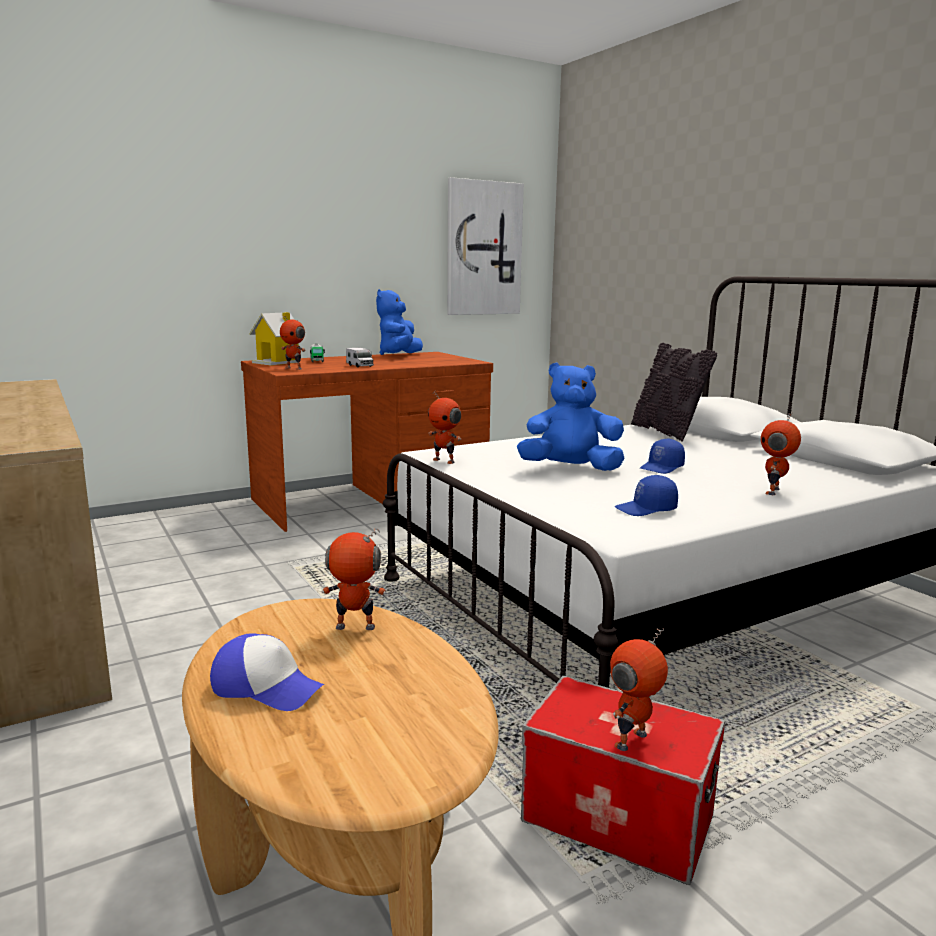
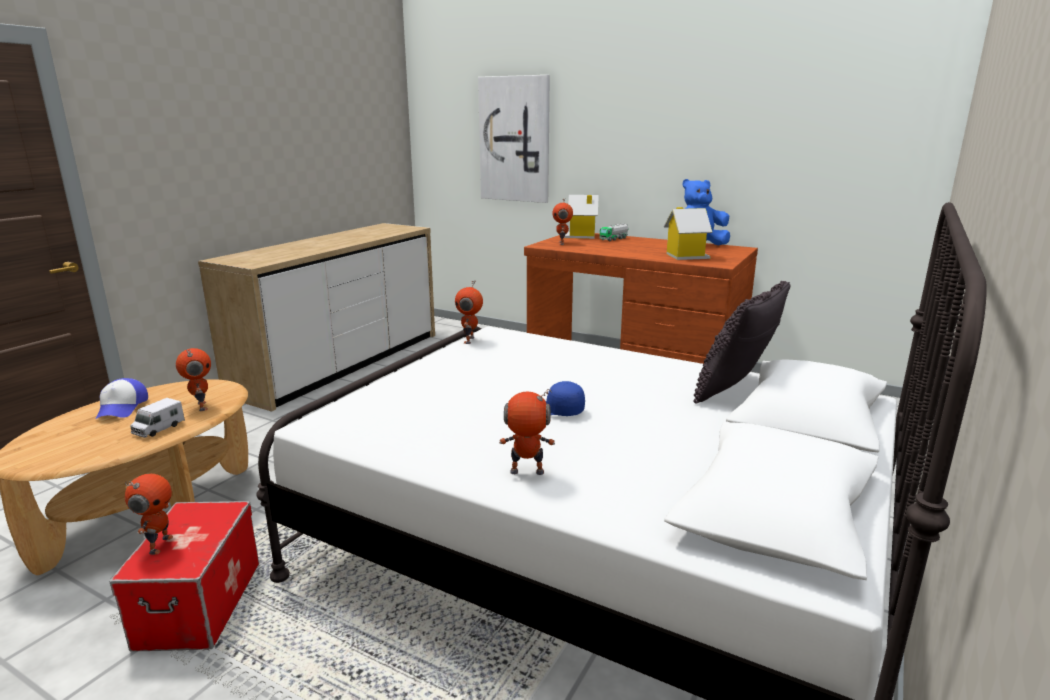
camera: 60 degrees right, 5 degrees up
(360, 366) = (612, 249): toy truck -> toy truck (158, 428)
(429, 361) = (685, 256): none -> toy house
(483, 248) = (840, 137): picture -> picture (515, 139)
(570, 469) = (500, 379): blue plush toy -> none
(633, 741) = (159, 544): toy robot -> toy robot turned 75 degrees clockwise
(646, 509) = (396, 424): blue cap -> none

